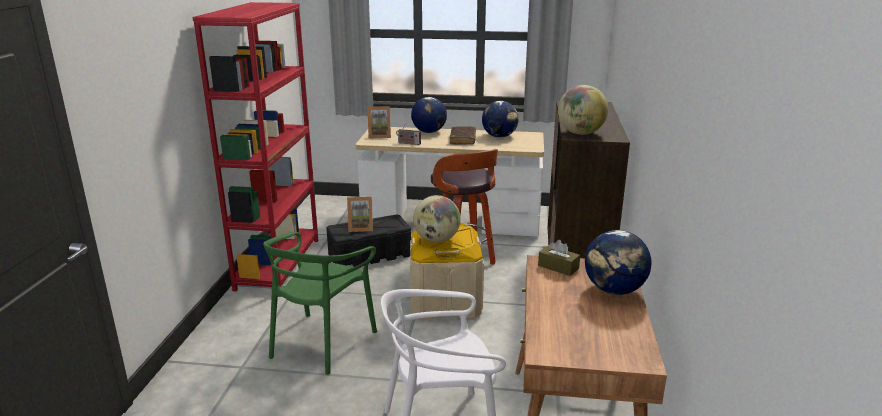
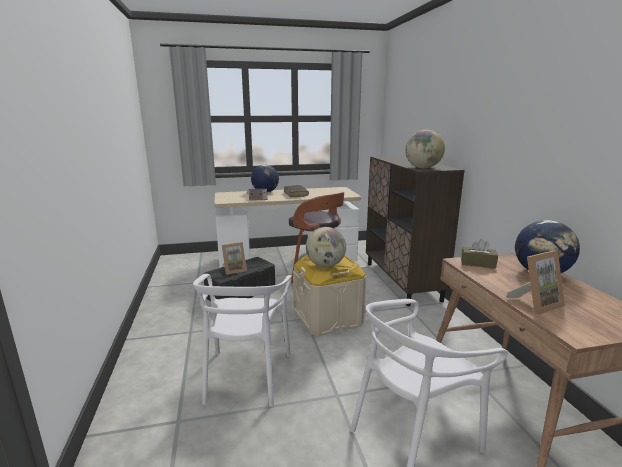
camera: 20 degrees left, 5 degrees down
(278, 263) = (163, 312): red bookcase -> none
(321, 342) = (246, 376): green chair -> white chair
(379, 136) = (229, 197): picture frame -> picture frame (535, 304)
(499, 136) = (319, 191): globe -> none

